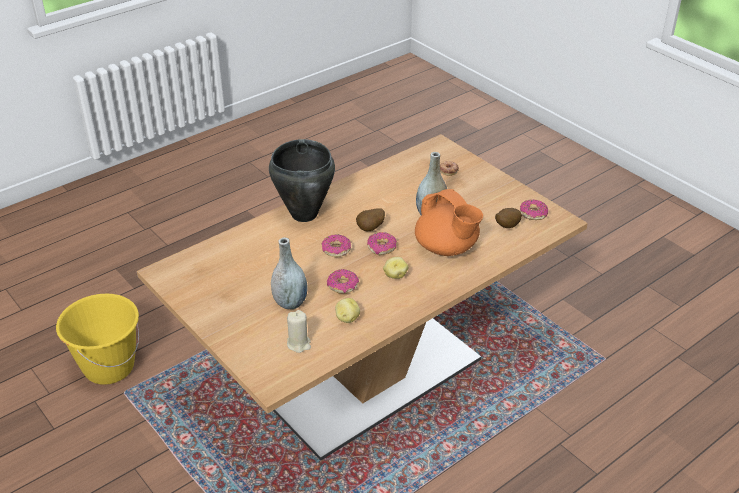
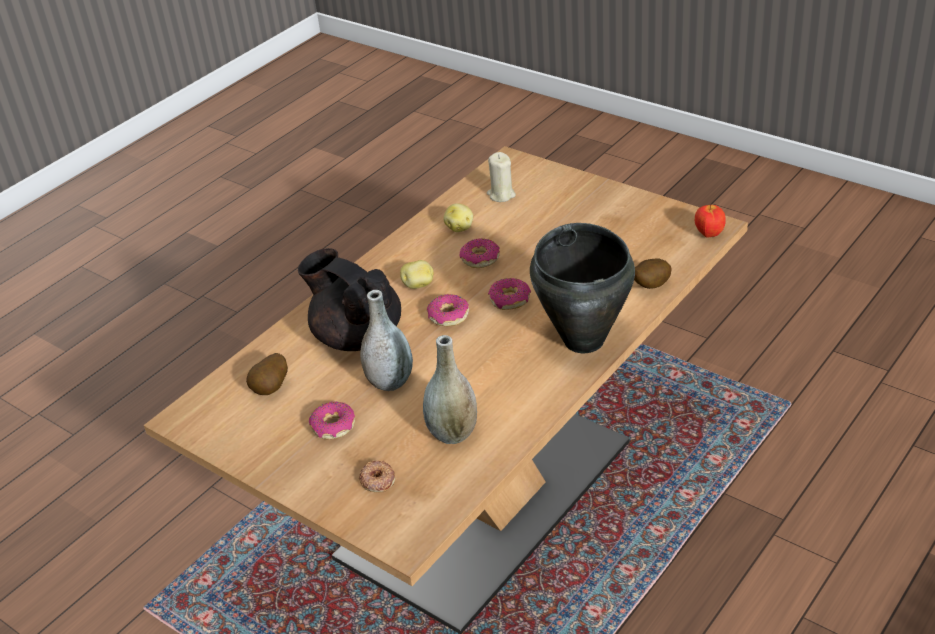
camera: 170 degrees right, 0 degrees up
(109, 367) = (840, 427): yellow bucket -> none
(171, 266) = (708, 234): none -> apple
(290, 303) = (534, 228): grey vase -> grey vase (453, 433)
(371, 229) = (474, 339): potato -> potato (649, 286)
(447, 248) = (357, 336): orange teapot -> black teapot
(533, 214) = (228, 421): donut -> donut (333, 427)

